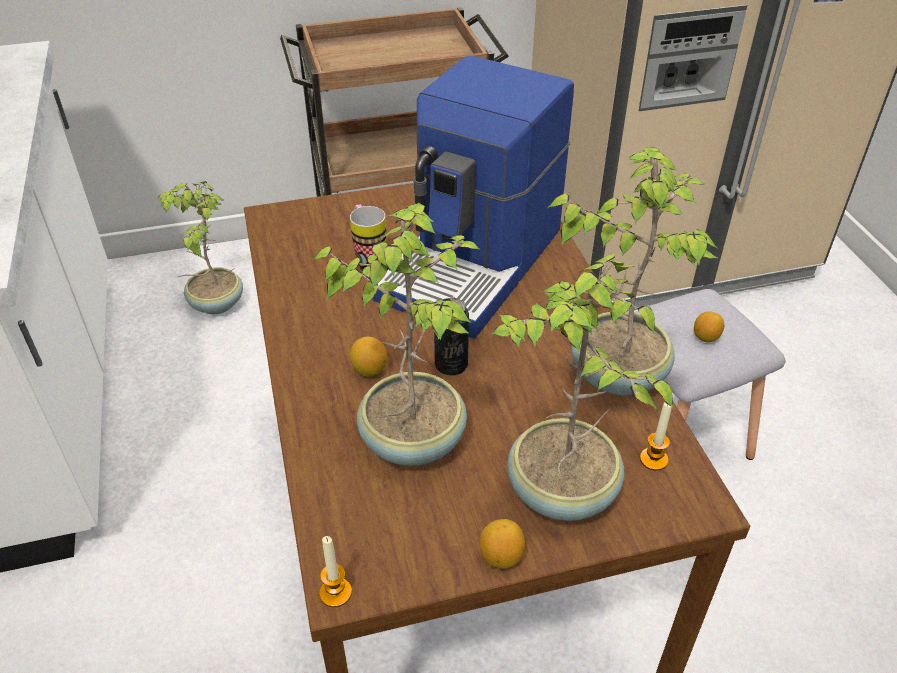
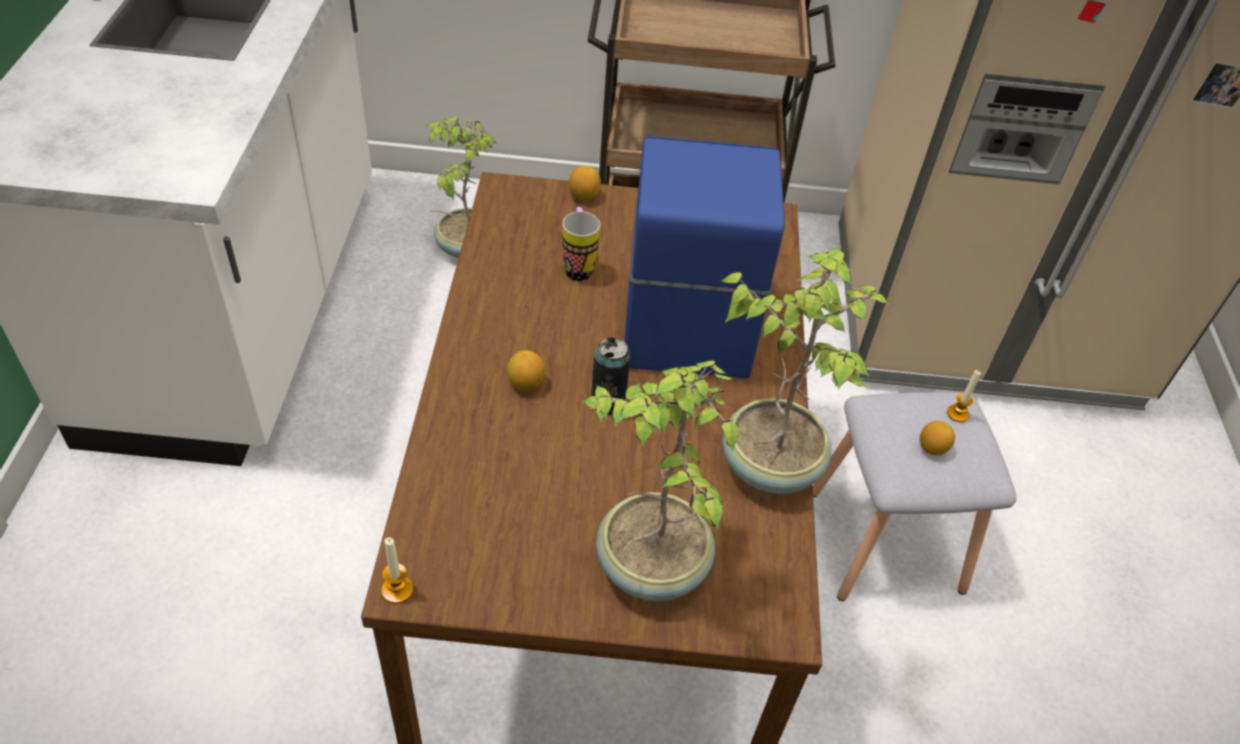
camera: 15 degrees right, 5 degrees up
(413, 438) = (535, 466): potted plant -> none
(474, 263) = (684, 300): coffee machine -> coffee machine turned 135 degrees clockwise
(501, 557) = (562, 609): lemon -> lemon (583, 196)
(653, 459) = (760, 565): candle -> candle (957, 414)

